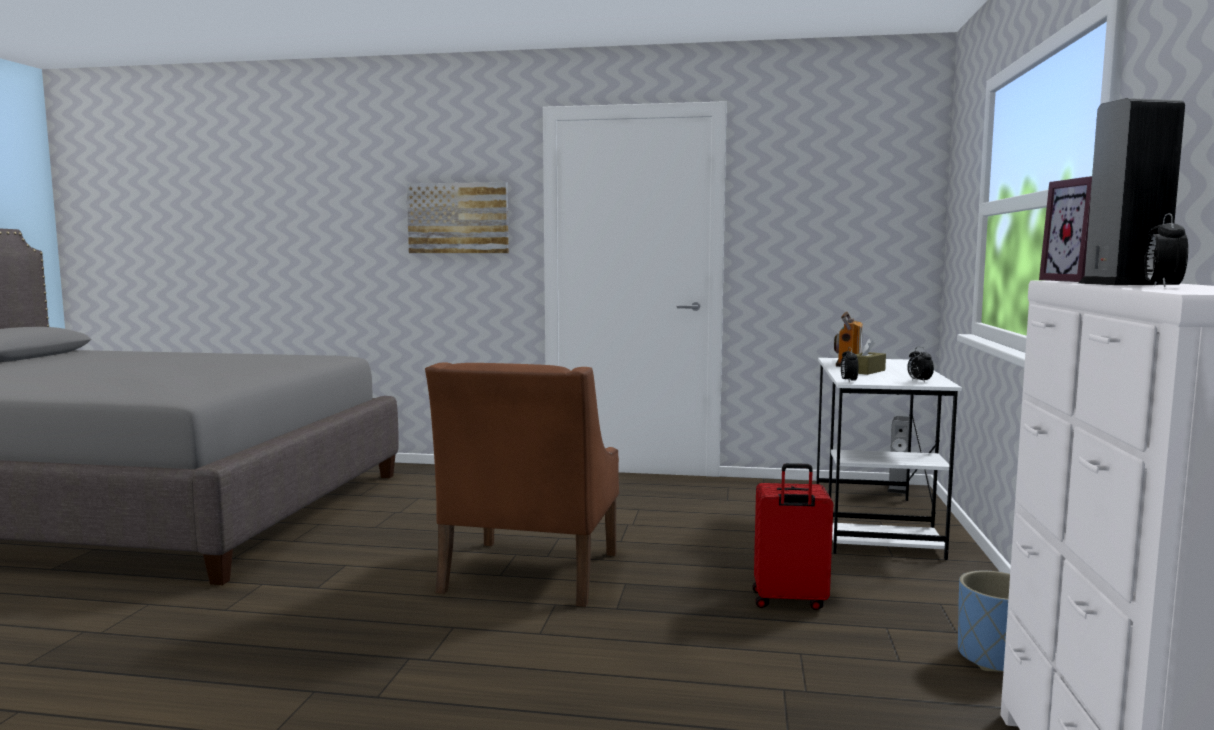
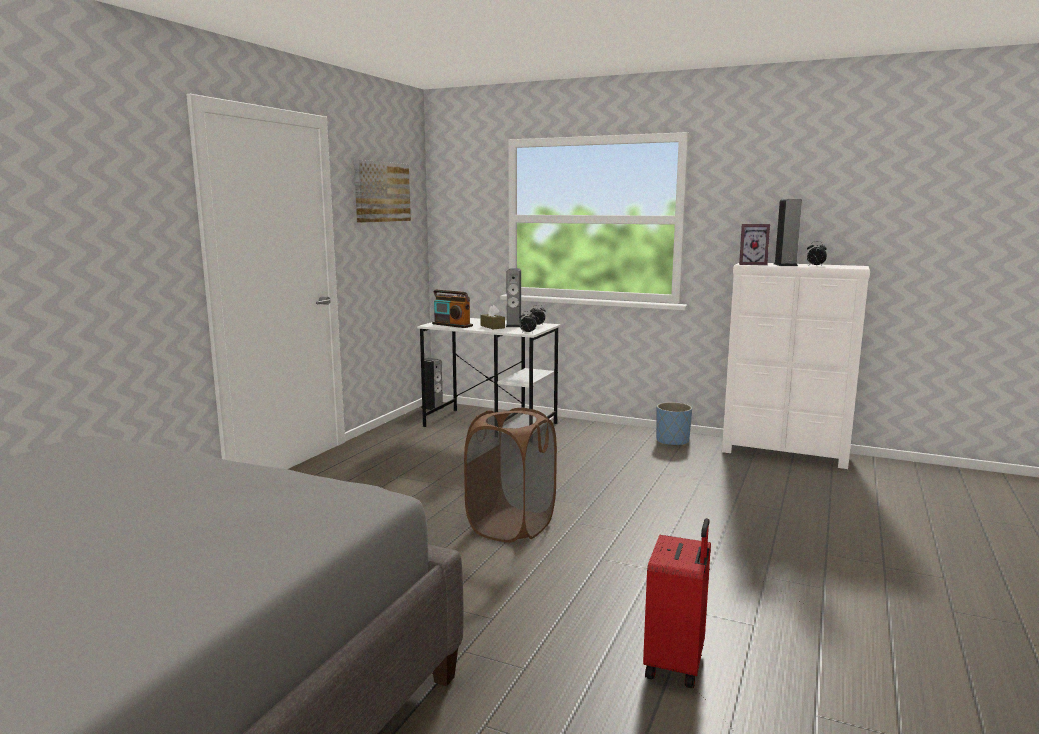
camera: 75 degrees left, 5 degrees up
(458, 218) = (108, 225): picture -> picture (381, 192)
(529, 573) = (511, 526): brown armchair -> brown laundry basket
(789, 601) = (596, 464): red suitcase -> red suitcase (676, 663)
(899, 375) = (514, 325): none -> speaker

